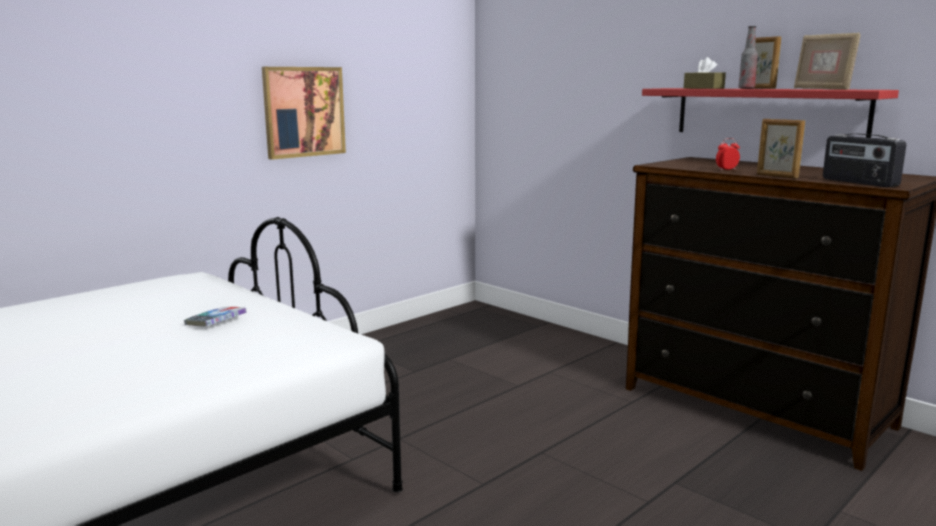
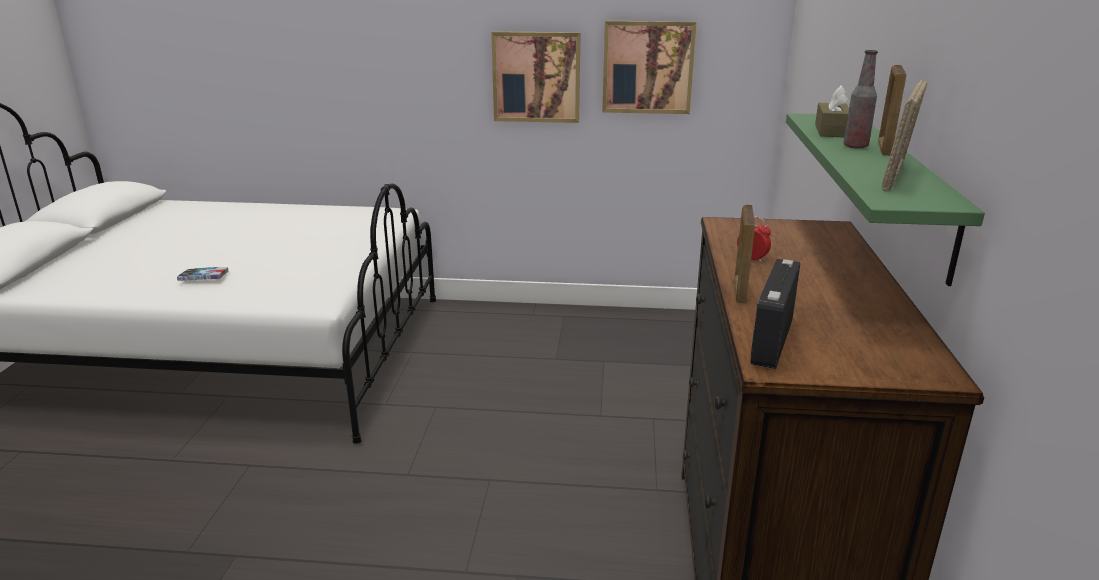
camera: 50 degrees right, 10 degrees up
(216, 322) = (309, 257): book -> book (204, 278)
(390, 98) = (647, 67): none -> picture
(768, 112) = (901, 189): red shelf -> green shelf

